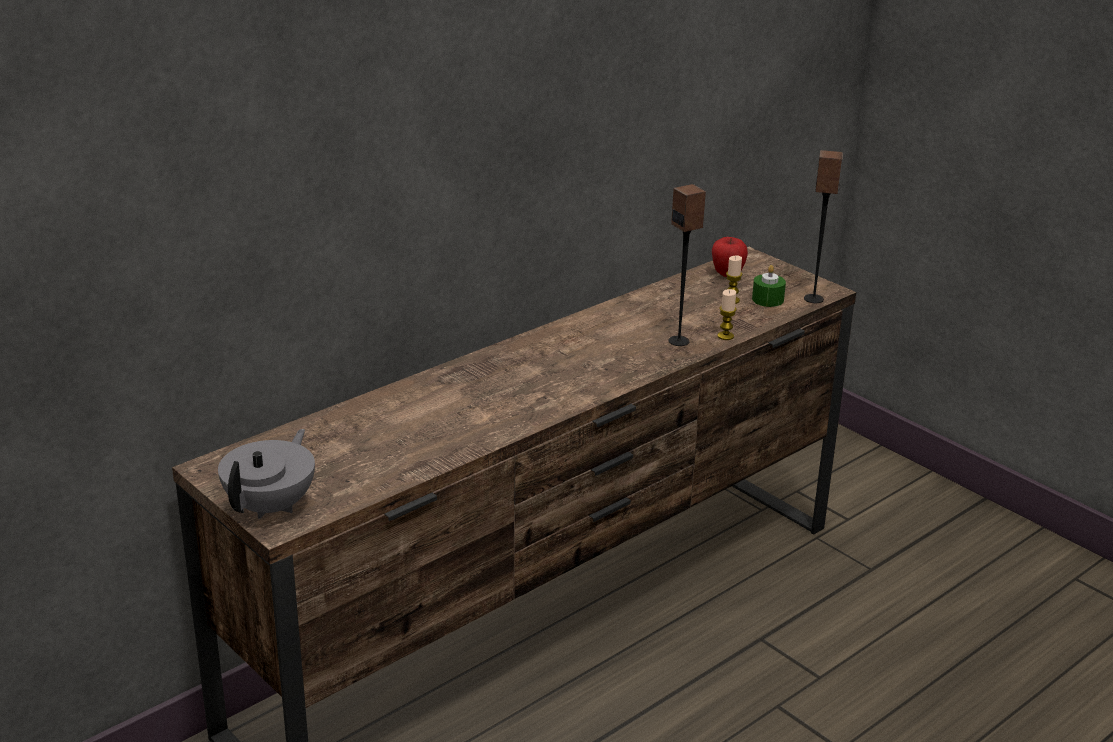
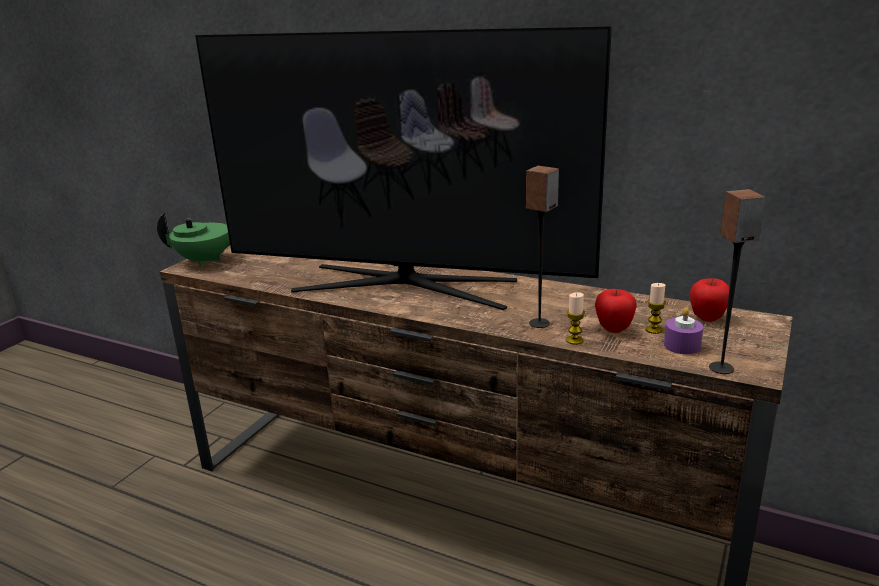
camera: 70 degrees right, 5 degrees down
(272, 506) = (206, 261): grey teapot -> green teapot
(519, 384) = (404, 285): none -> television
(717, 314) = (614, 329): none -> apple
(767, 299) = (682, 345): green candle -> purple candle

